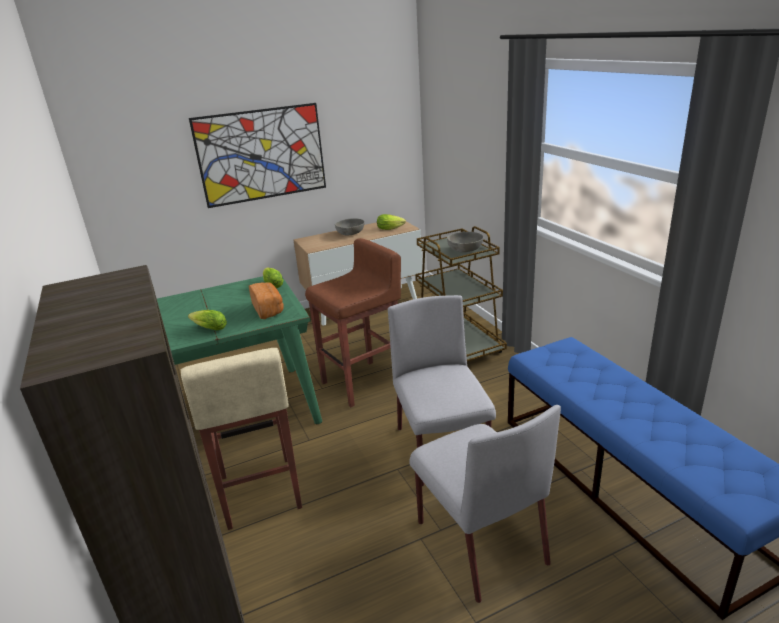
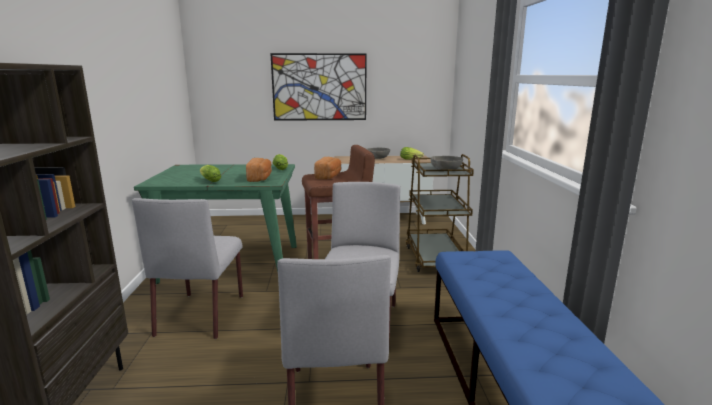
camera: 20 degrees right, 10 degrees down
(259, 493) = (201, 314): beige stool -> grey chair
(342, 286) = (329, 176): none -> bread

